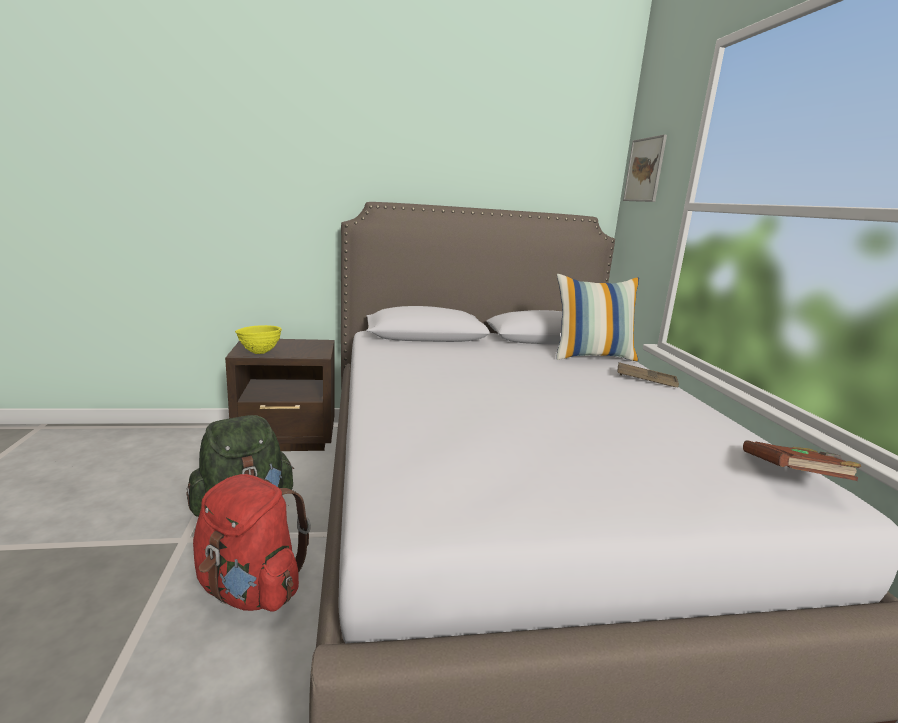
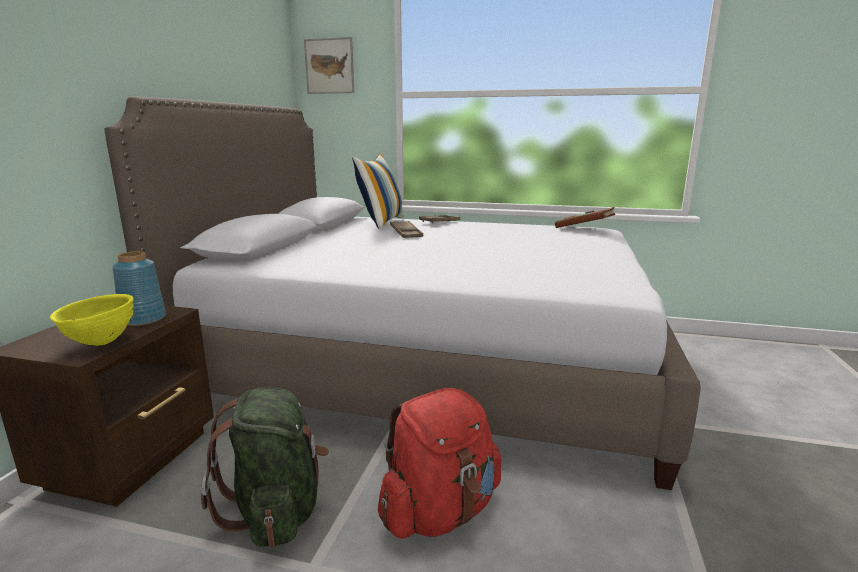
camera: 65 degrees left, 0 degrees up
(302, 352) = (144, 319): none -> blue vase
(557, 371) = (406, 233): none -> brown tray

